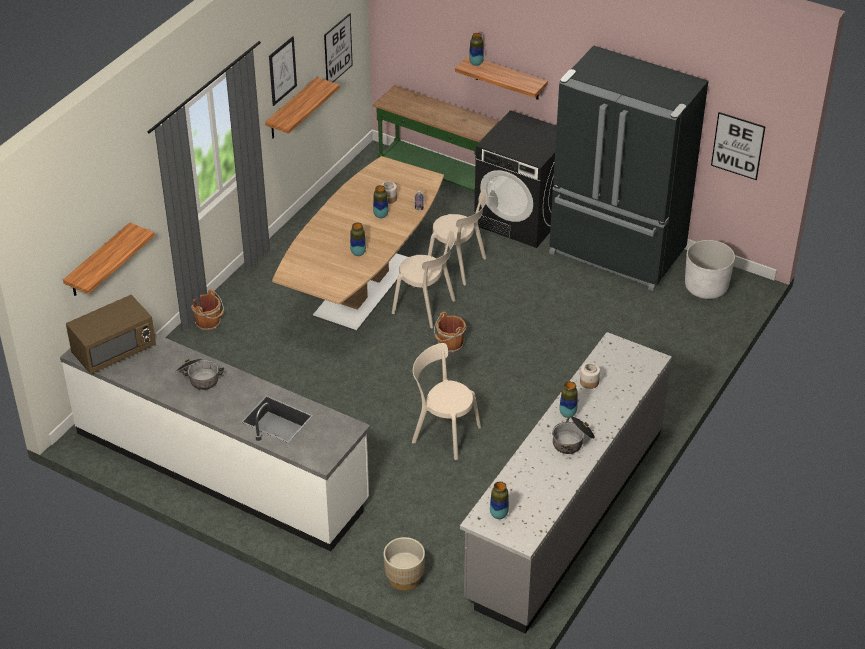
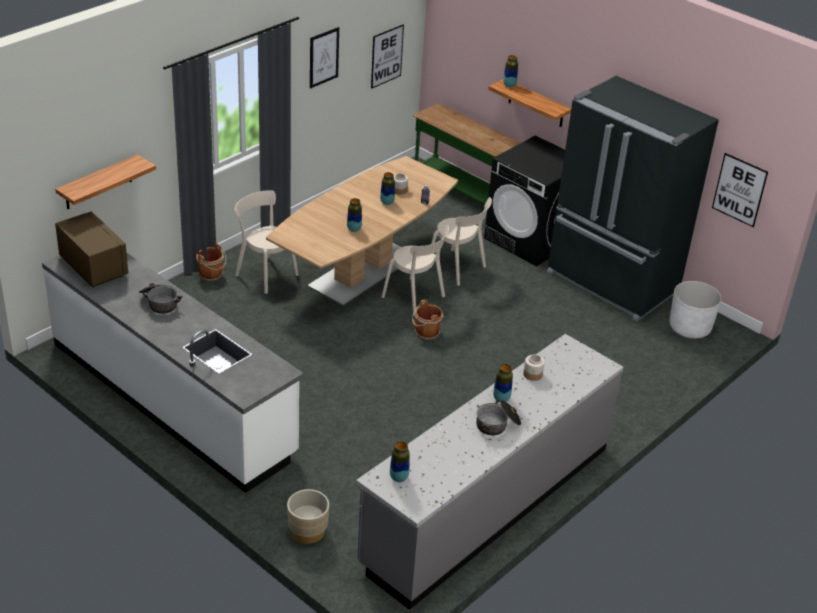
camera: 10 degrees right, 5 degrees down
(114, 350) = (93, 266): brown microwave -> brown microwave turned 105 degrees counterclockwise
(292, 109) = (330, 98): shelf -> none
(443, 433) = (393, 408): beige chair -> beige chair (264, 273)

